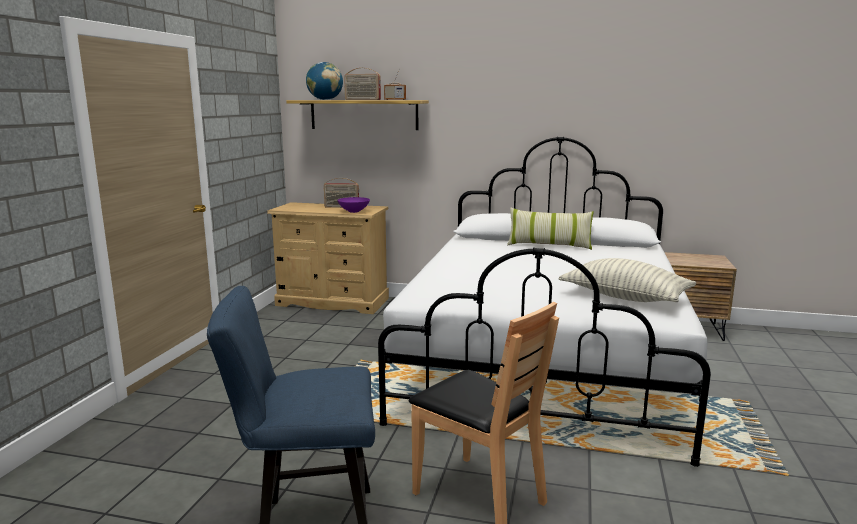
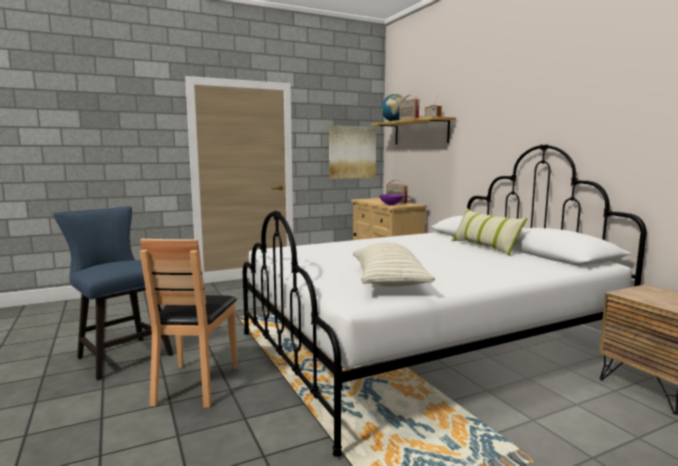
camera: 50 degrees right, 5 degrees down
(258, 142) = (352, 152): none -> picture

